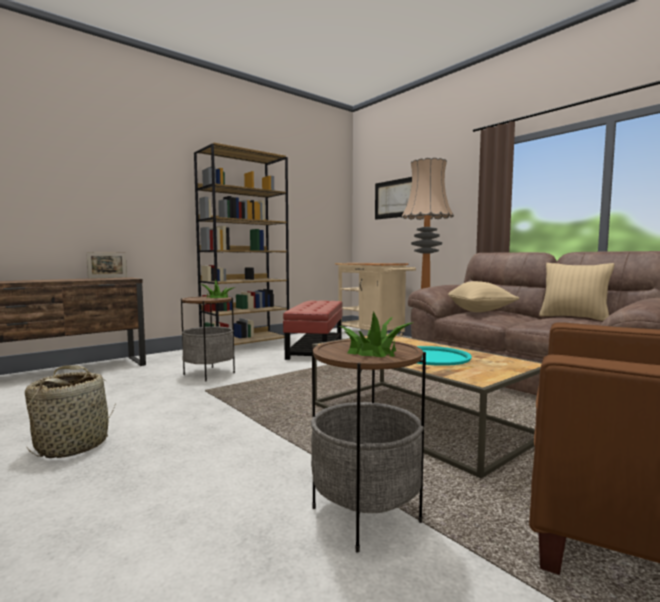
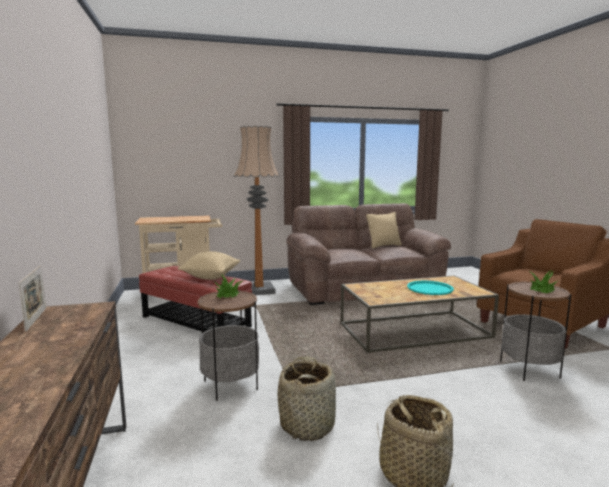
camera: 65 degrees left, 5 degrees up
(152, 402) = (307, 425): none -> basket
(246, 345) = (120, 350): brown bookcase -> none
(395, 198) = (183, 149): picture -> none
(479, 311) = (337, 252): beige pillow -> beige pillow (211, 277)

